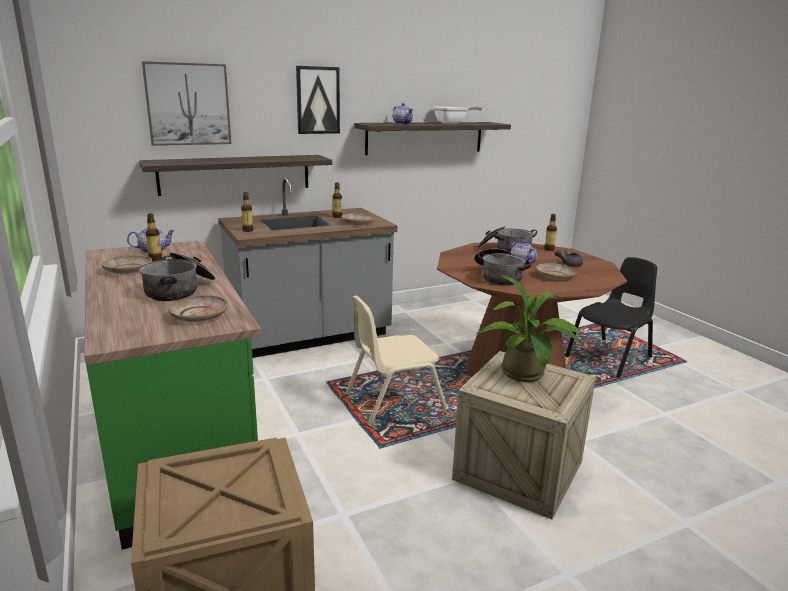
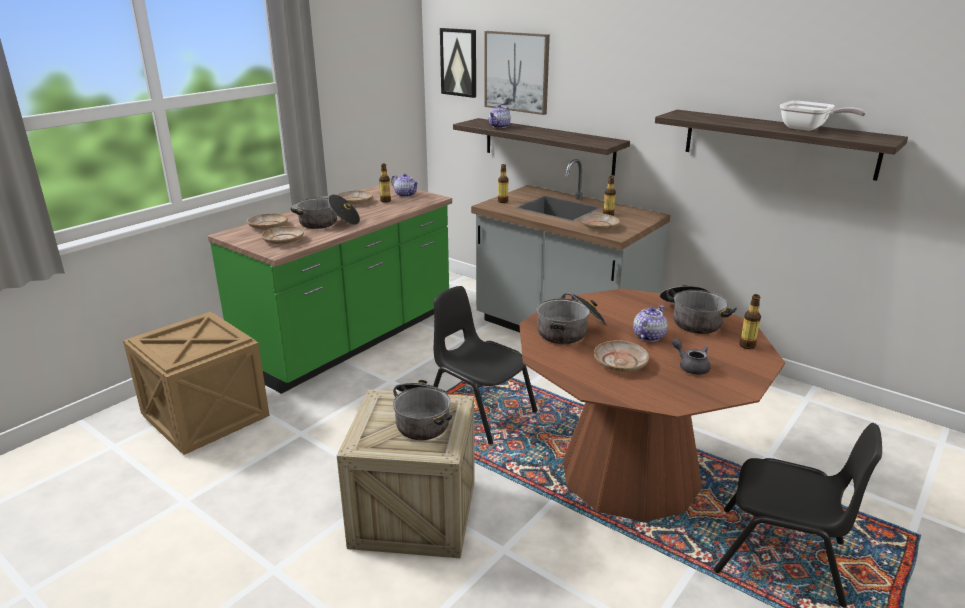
camera: 65 degrees right, 5 degrees up
(126, 317) = (268, 226): none -> beige plate
(317, 100) = (636, 78): picture -> picture (459, 62)
(394, 402) = (480, 411): beige chair -> black chair
(403, 123) = (719, 119): teapot -> teapot (499, 126)
(526, 376) = (422, 419): potted plant -> cooking pot

